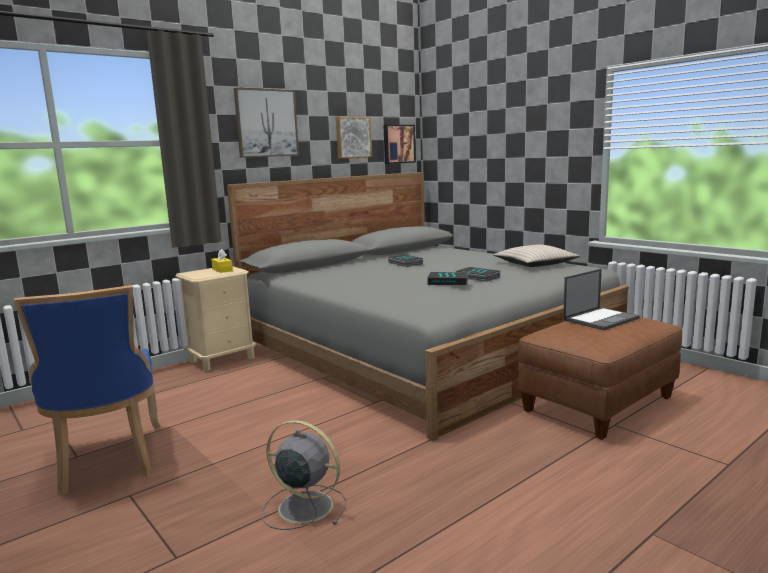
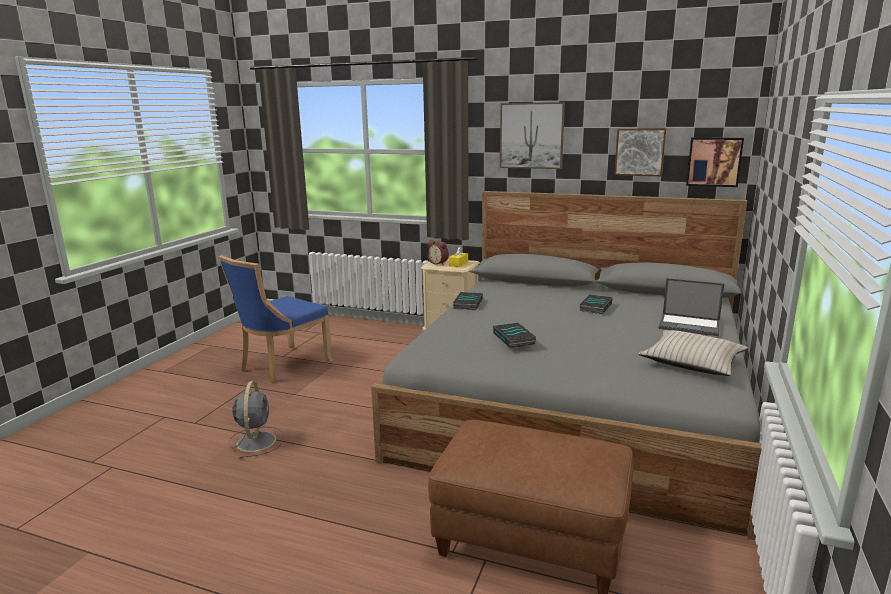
camera: 60 degrees right, 5 degrees up
(200, 274) = (438, 263): none -> alarm clock
(477, 277) = (571, 347): book -> book (467, 304)
(601, 319) = (561, 448): laptop -> laptop (690, 325)

